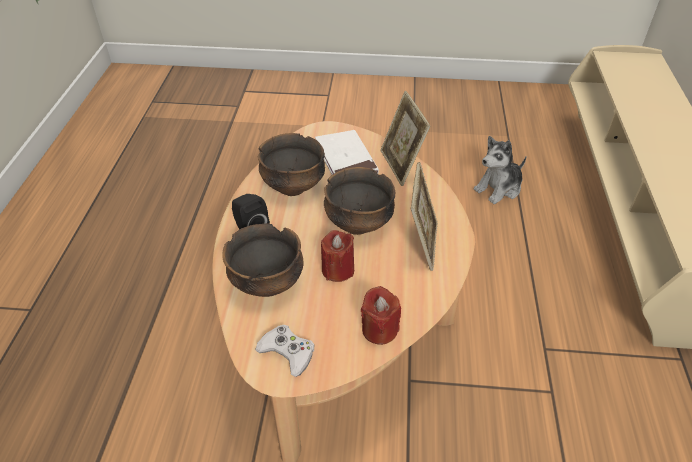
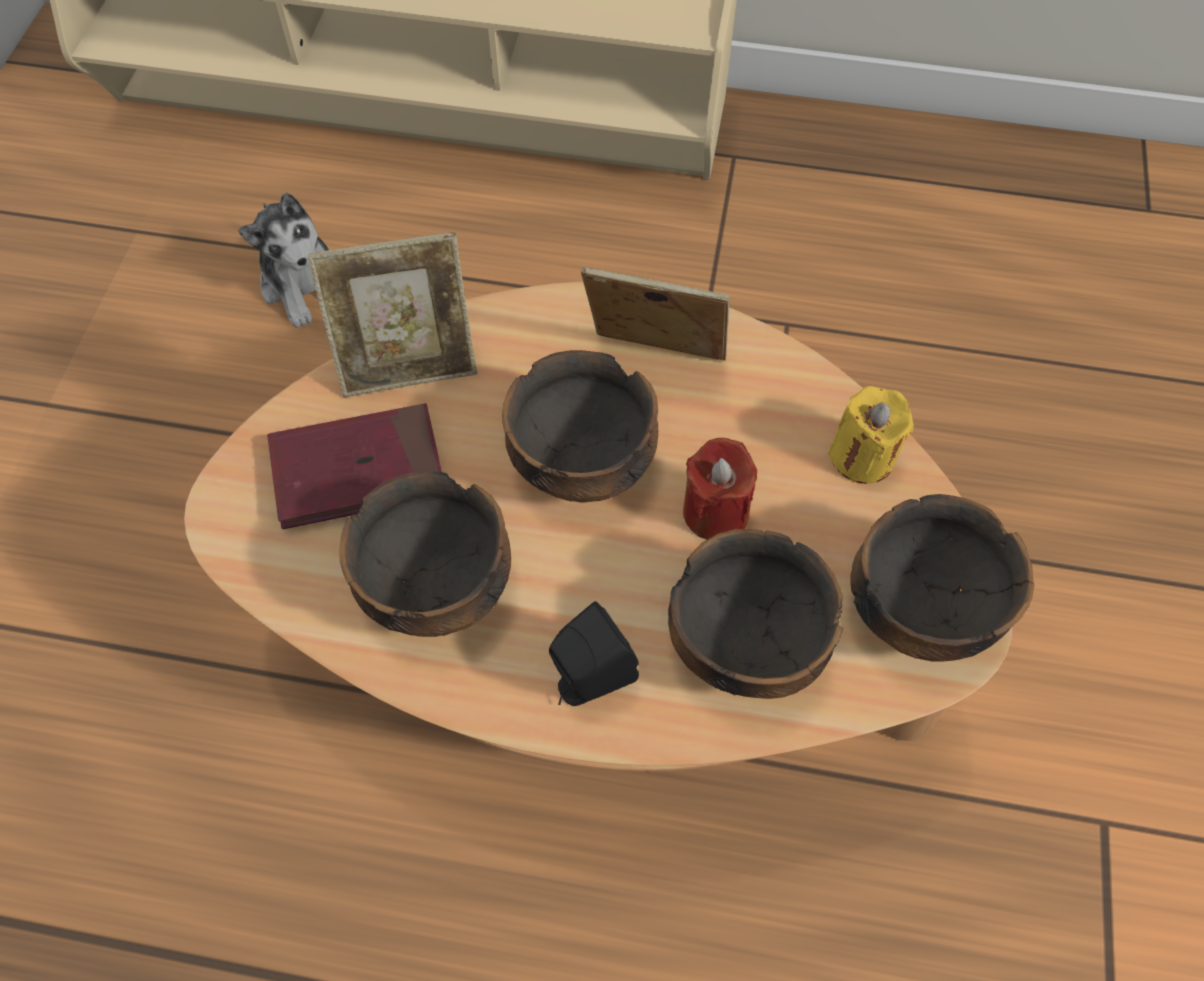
camera: 85 degrees left, 15 degrees up
(287, 352) = (919, 608): white game controller -> bowl
(345, 159) = (358, 470): white book -> red book
(379, 329) = (862, 456): red candle -> yellow candle

